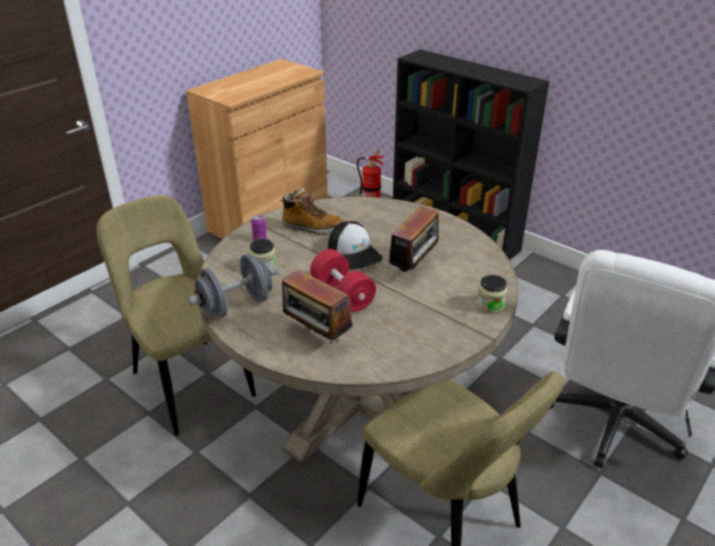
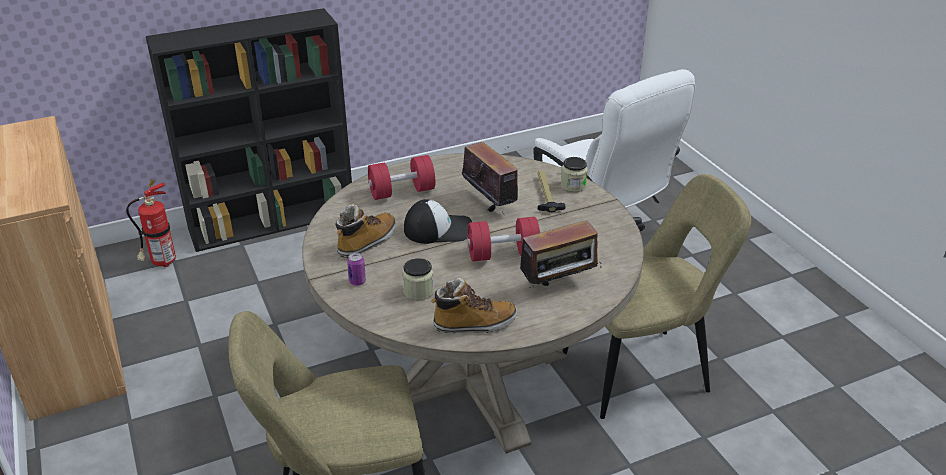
camera: 65 degrees left, 0 degrees up
(236, 305) = (474, 324): grey dumbbell -> boot
(393, 222) = (402, 192): none -> red dumbbell
(458, 293) = (546, 194): none -> hammer

